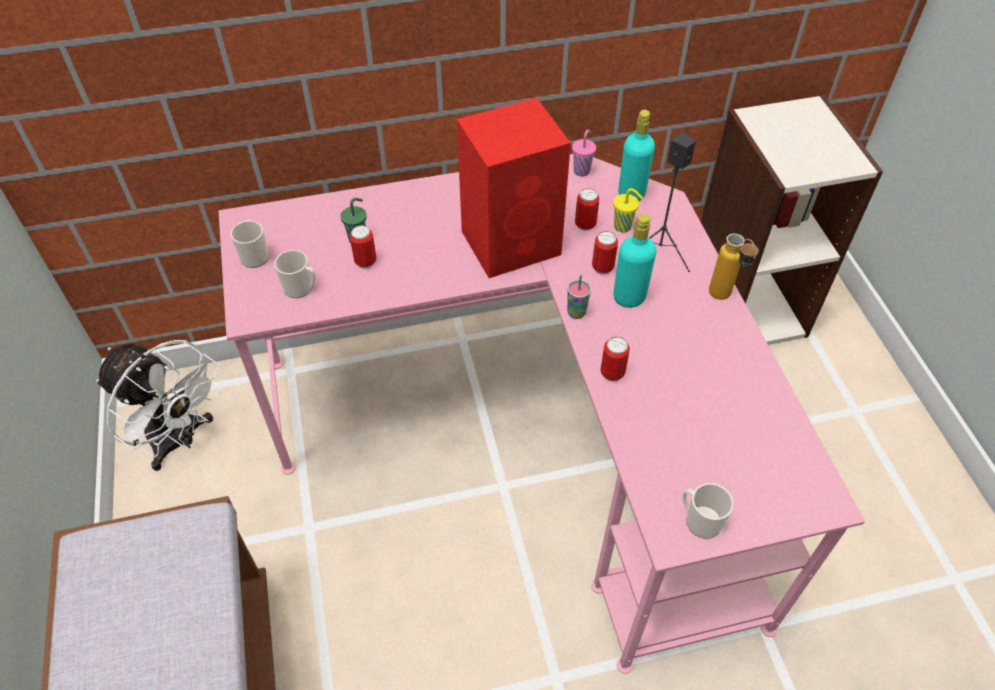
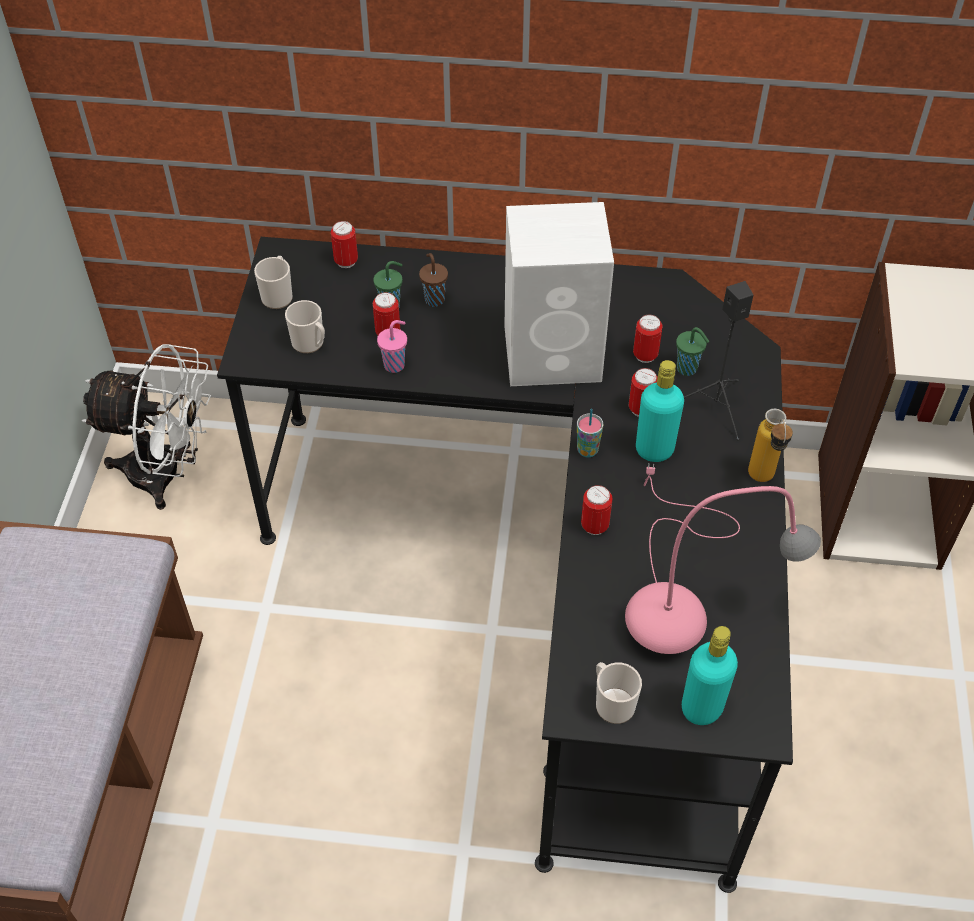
camera: 20 degrees right, 0 degrees up
(180, 440) = (168, 474): white fan -> white fan turned 45 degrees counterclockwise
(303, 212) = (346, 261): none -> can
(393, 224) = (434, 299): none -> brown cup
(513, 242) = (555, 353): red speaker -> white speaker
(530, 434) = (547, 582): pink desk -> black desk
(582, 170) = (672, 291): pink cup -> pink cup (395, 364)
(623, 227) = (688, 369): yellow cup -> green cup
(631, 194) = (716, 333): turquoise bottle -> turquoise bottle (701, 708)
(714, 410) = (686, 597): none -> pink table lamp

